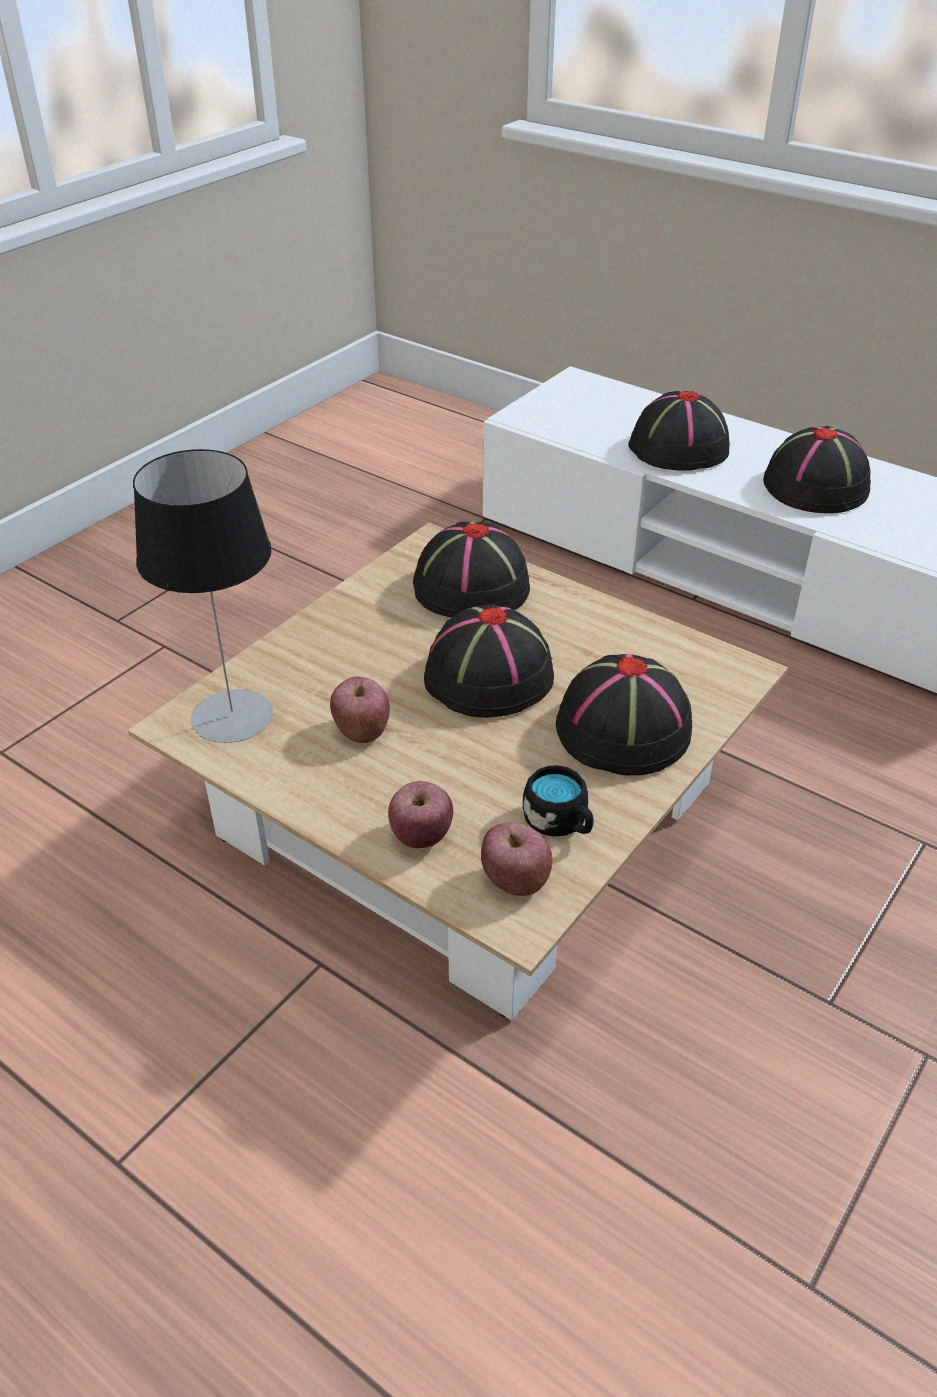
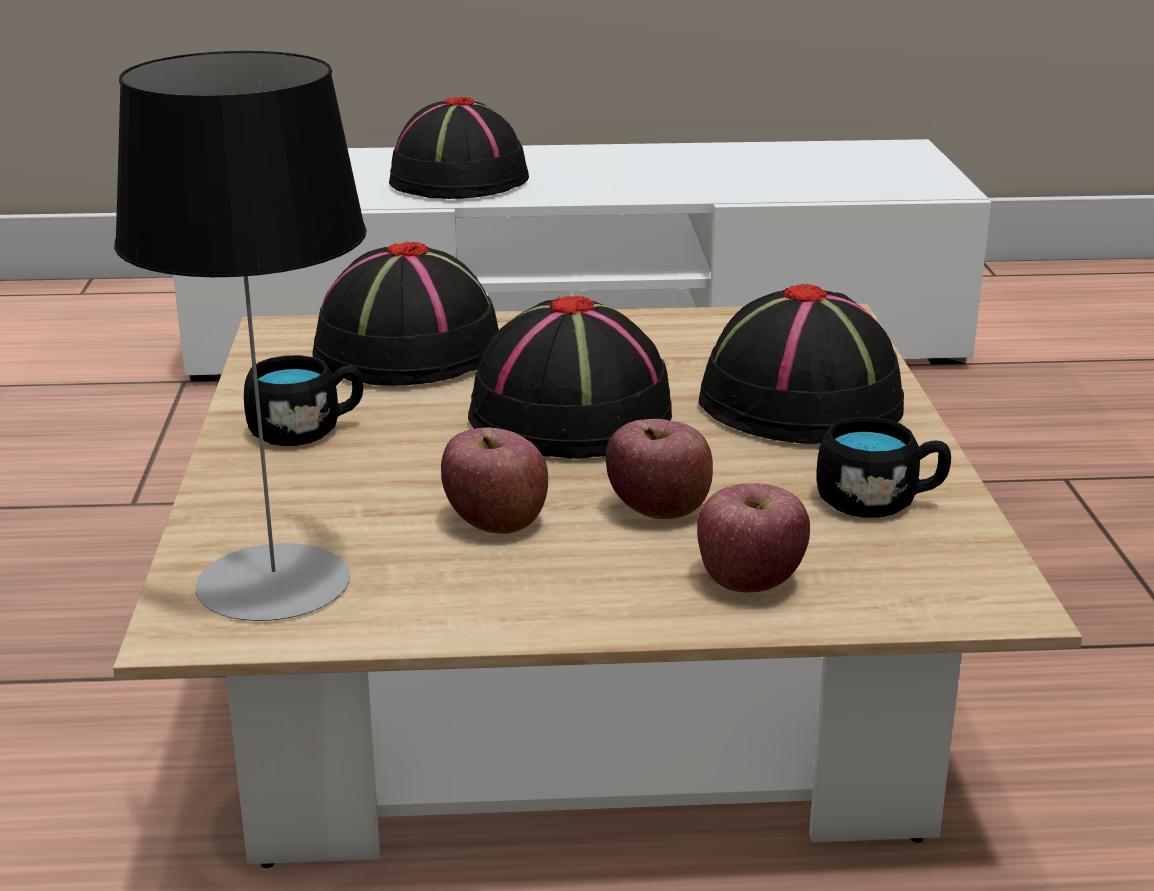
camera: 40 degrees left, 15 degrees down
(358, 623) = (307, 430): none -> black mug
(515, 881) = (925, 570): apple -> apple (659, 510)
(816, 486) = (655, 173): black hat -> none

